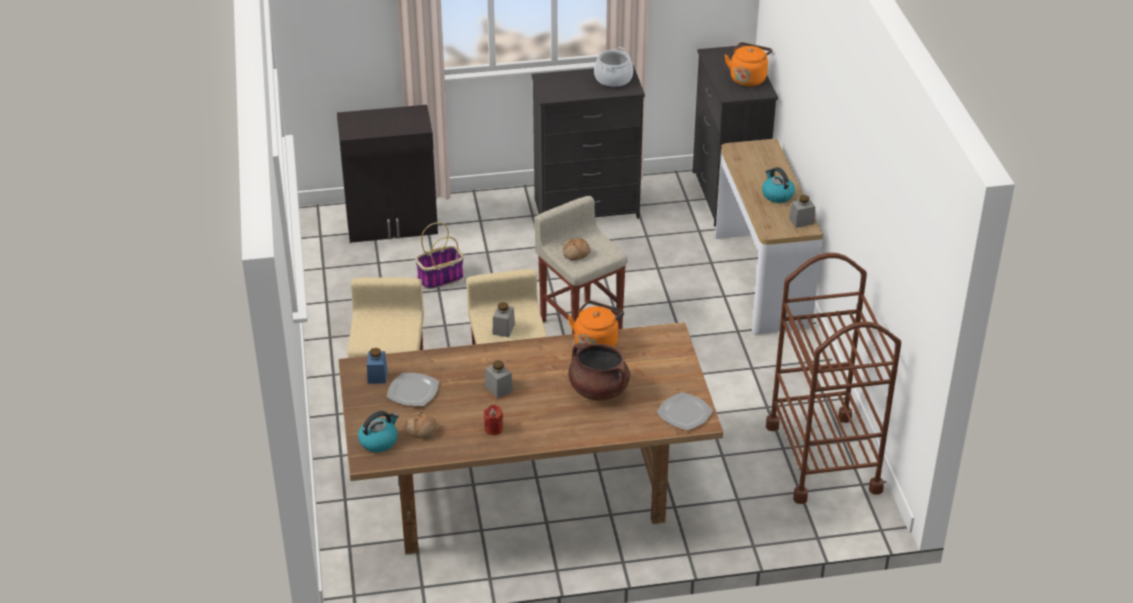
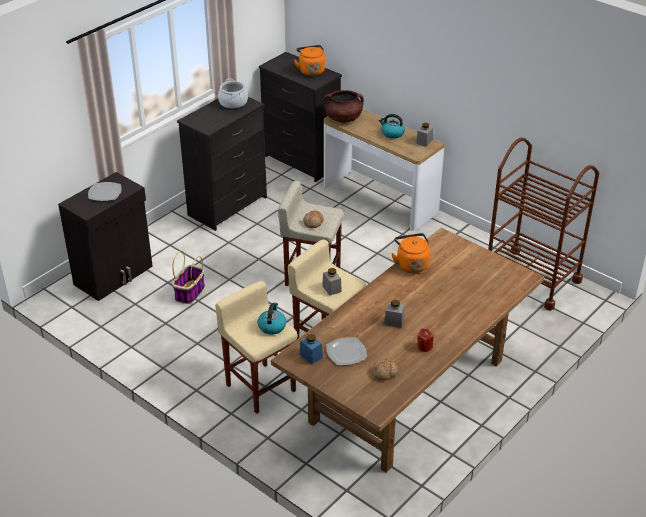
camera: 40 degrees left, 0 degrees up
(379, 441) = (368, 395): kettle -> kettle (272, 326)
(598, 390) = (449, 290): brown cooking pot -> brown cooking pot (343, 118)
(685, 413) = (512, 277): plate -> plate (105, 192)

